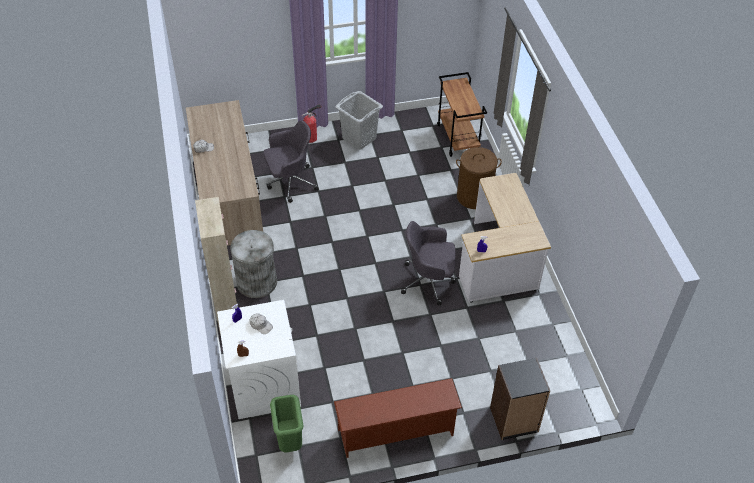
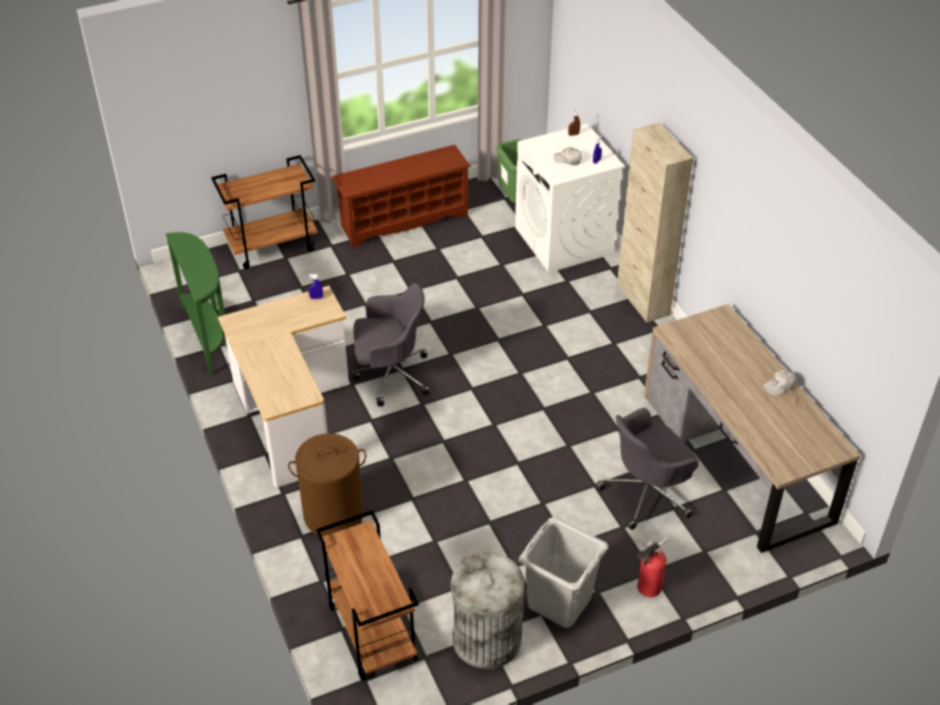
camera: 170 degrees right, 5 degrees down
(257, 282) = (625, 341): grey trash can -> grey trash can (486, 639)
(514, 420) = (273, 246): black bookcase -> brown cart
(560, 333) = (209, 337): none -> green console table

